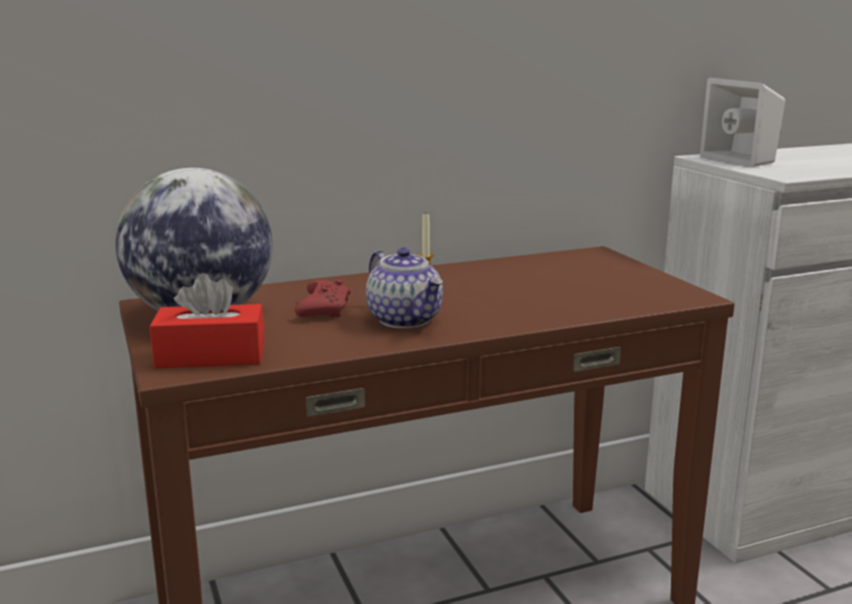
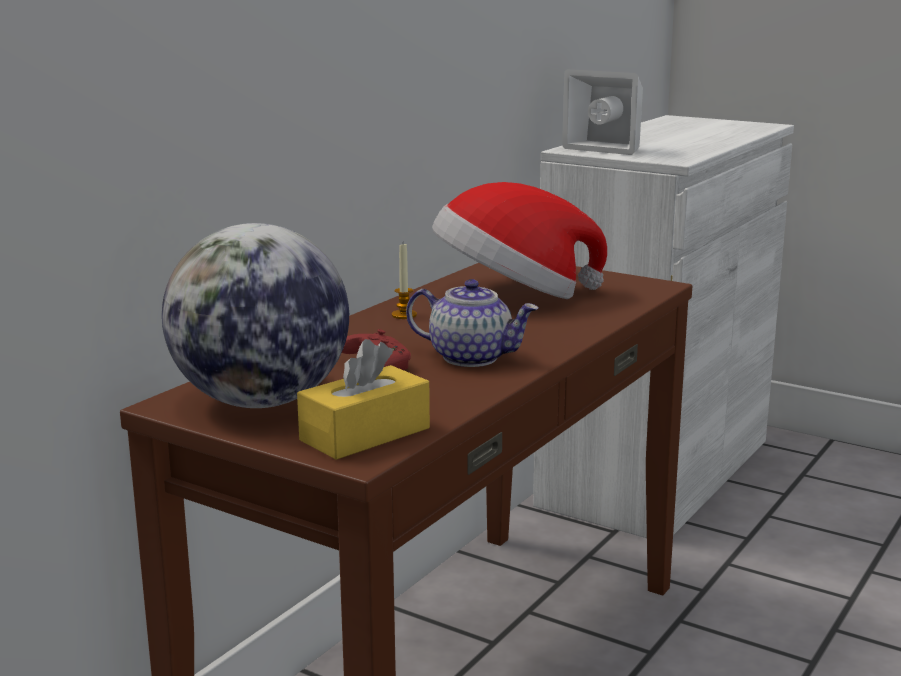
camera: 35 degrees left, 0 degrees up
(211, 356) = (365, 434): red tissue box -> yellow tissue box
(542, 280) = (512, 296): none -> hat

